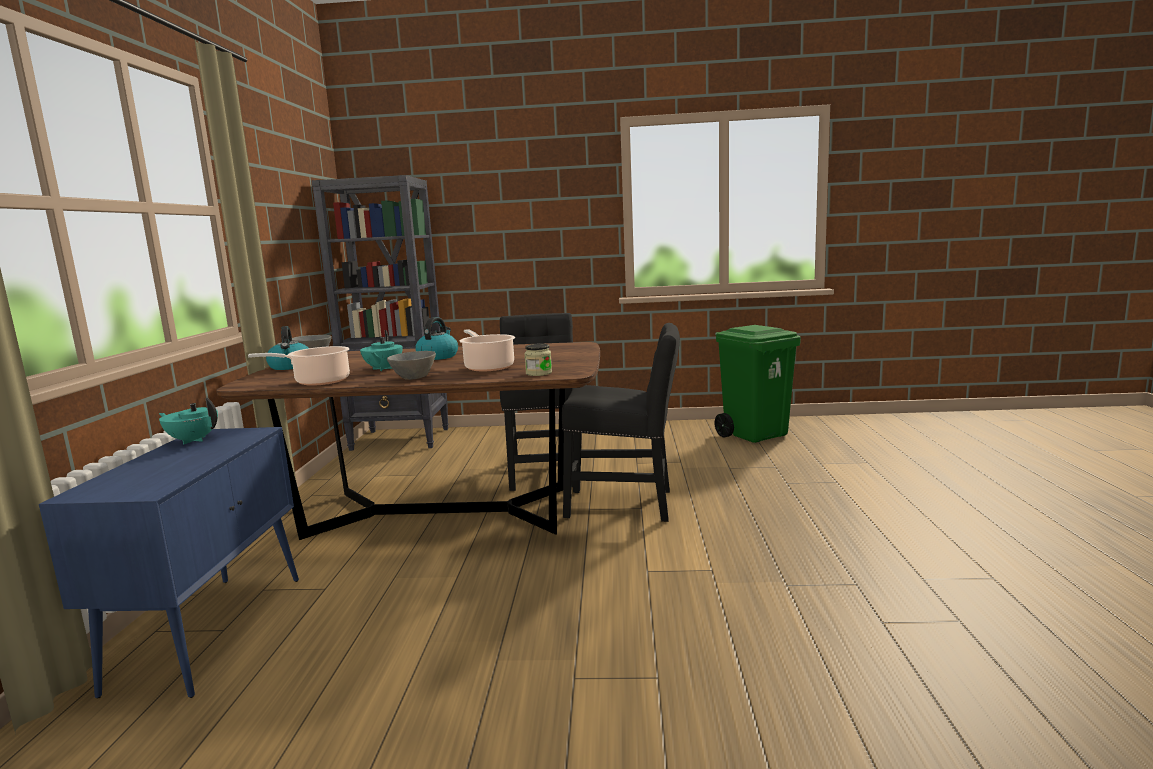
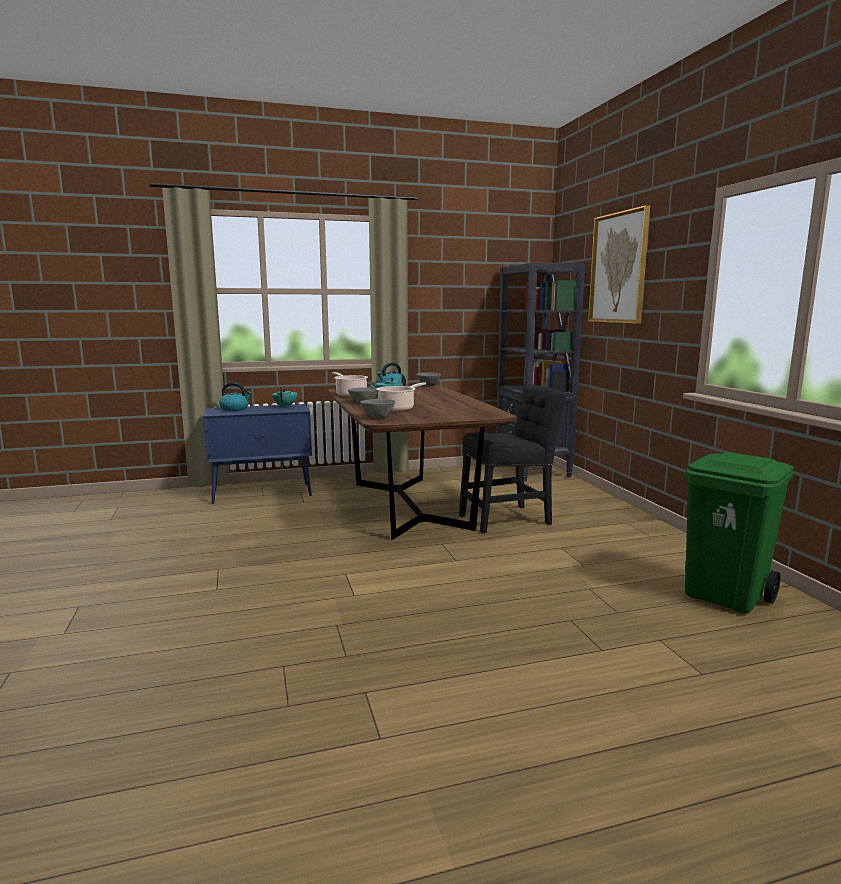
camera: 70 degrees right, 0 degrees up
(438, 356) = (432, 399): kettle -> kettle (235, 409)
(487, 186) = (618, 268): none -> picture
(539, 373) = (379, 417): jar -> grey bowl
(625, 504) = (459, 554): black chair -> none

